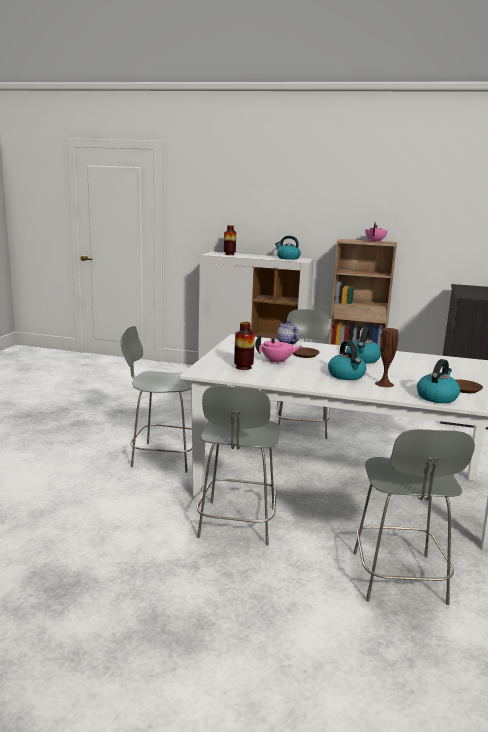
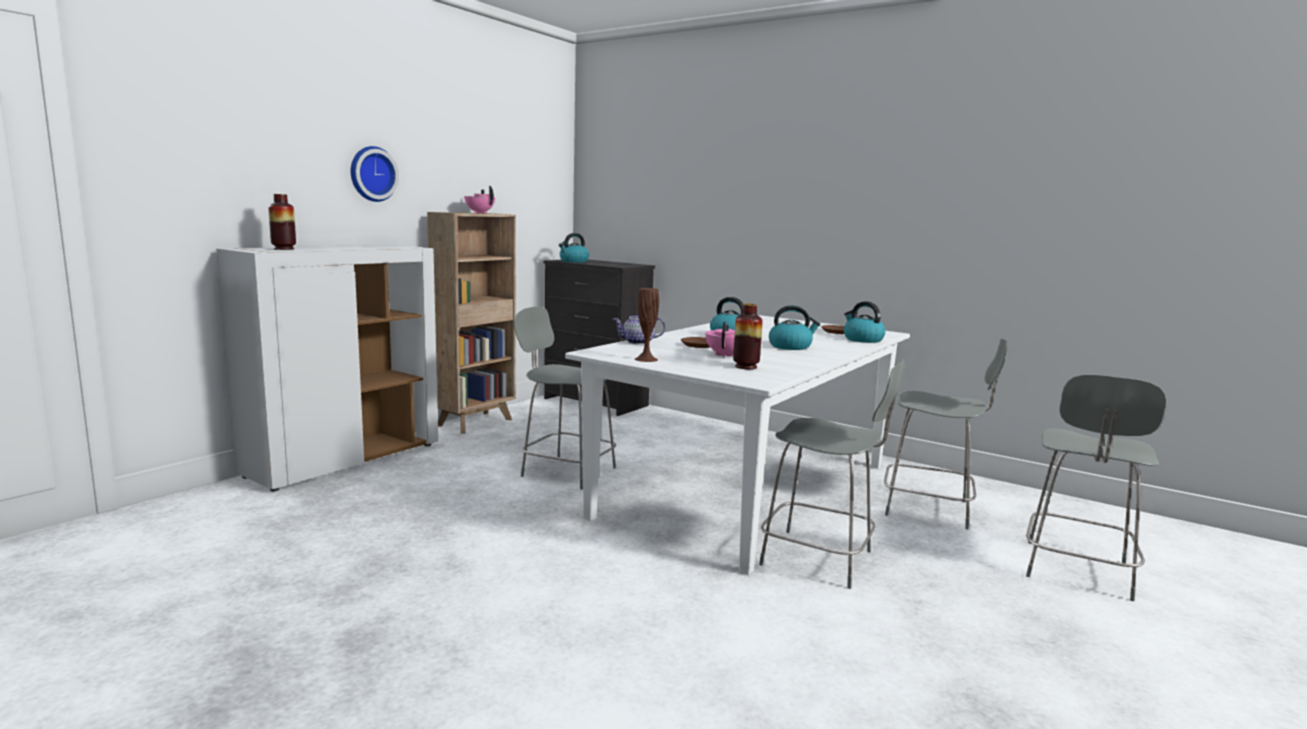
camera: 70 degrees left, 5 degrees down
(163, 457) = (595, 575): grey chair -> grey chair (1076, 571)
(288, 258) = (377, 246): kettle -> kettle (573, 261)
(305, 213) = (371, 174): none -> wall clock
(384, 384) = (821, 343): brown vase -> brown vase (646, 359)

